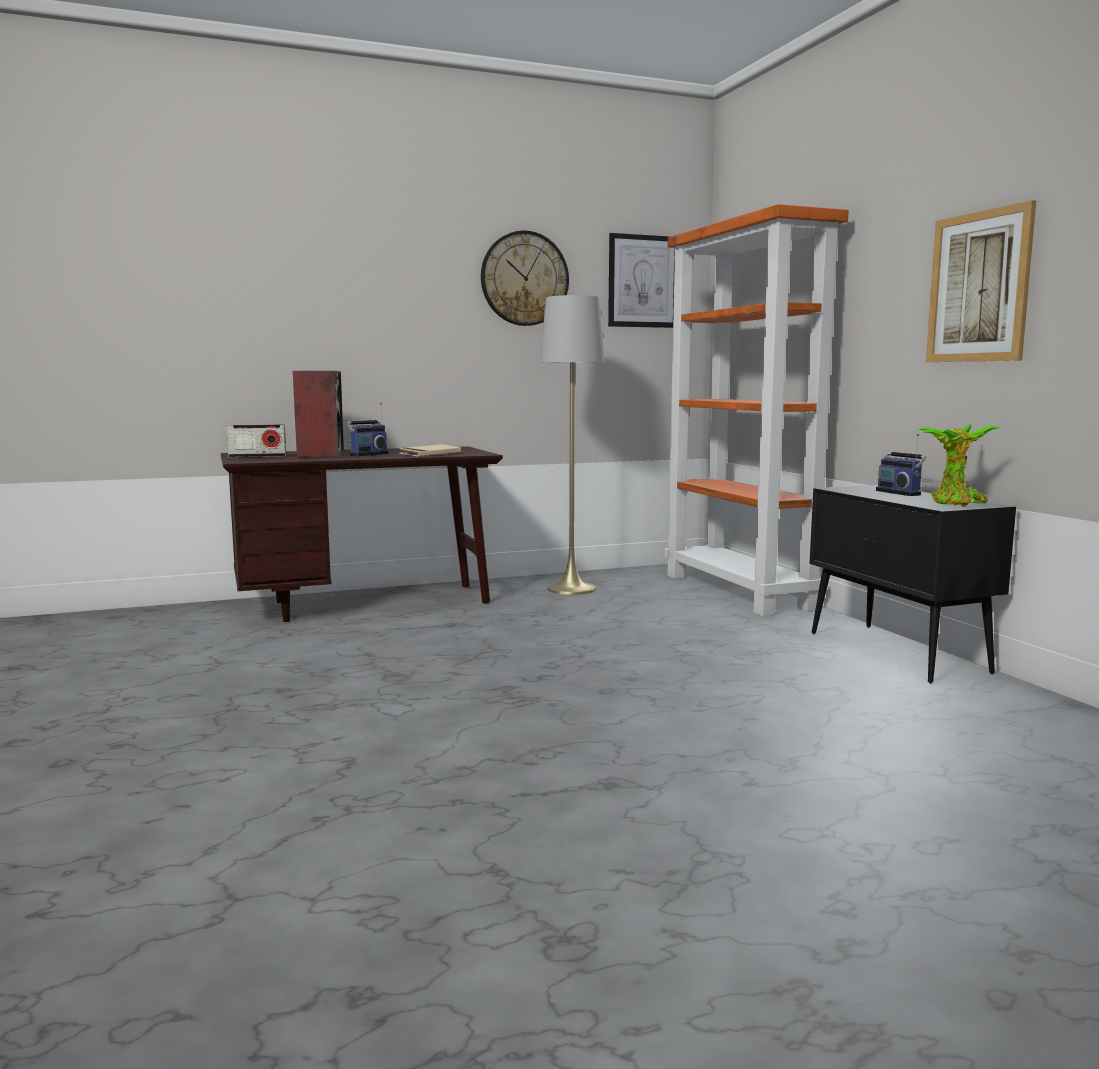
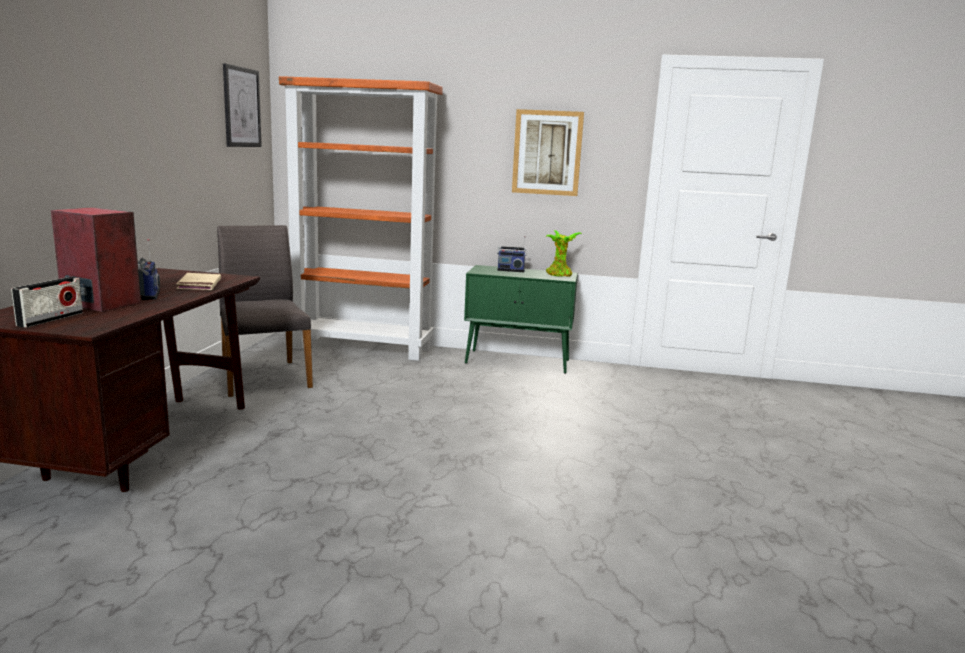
camera: 60 degrees left, 5 degrees up
(524, 279) = (177, 102): wall clock -> none
(571, 589) = (264, 377): grey floor lamp -> grey chair
(897, 653) = (518, 362): black cabinet -> green cabinet

